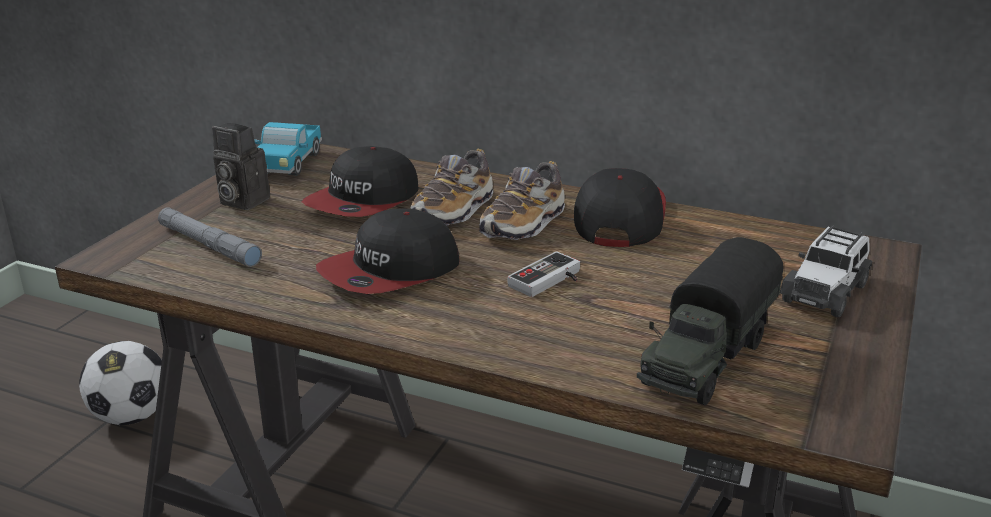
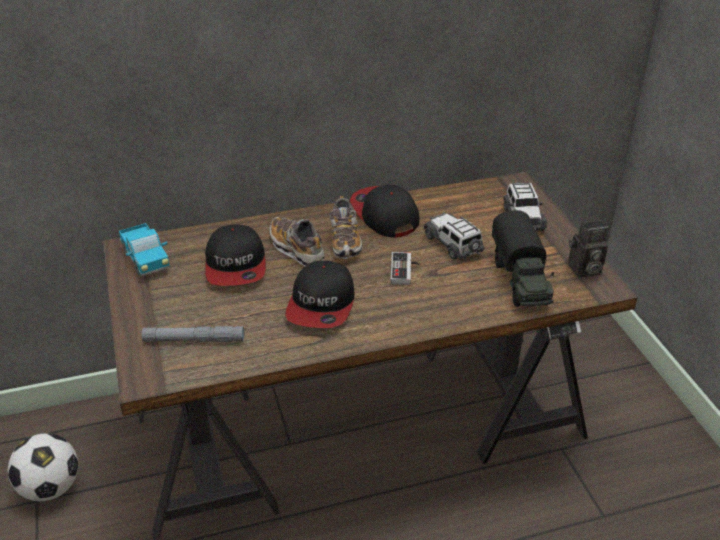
camera: 40 degrees left, 10 degrees up
(241, 201) = (161, 300): camera -> camera (583, 270)
(453, 210) = (296, 249): shoe -> shoe turned 150 degrees clockwise
(664, 280) = (453, 244): none -> toy car

